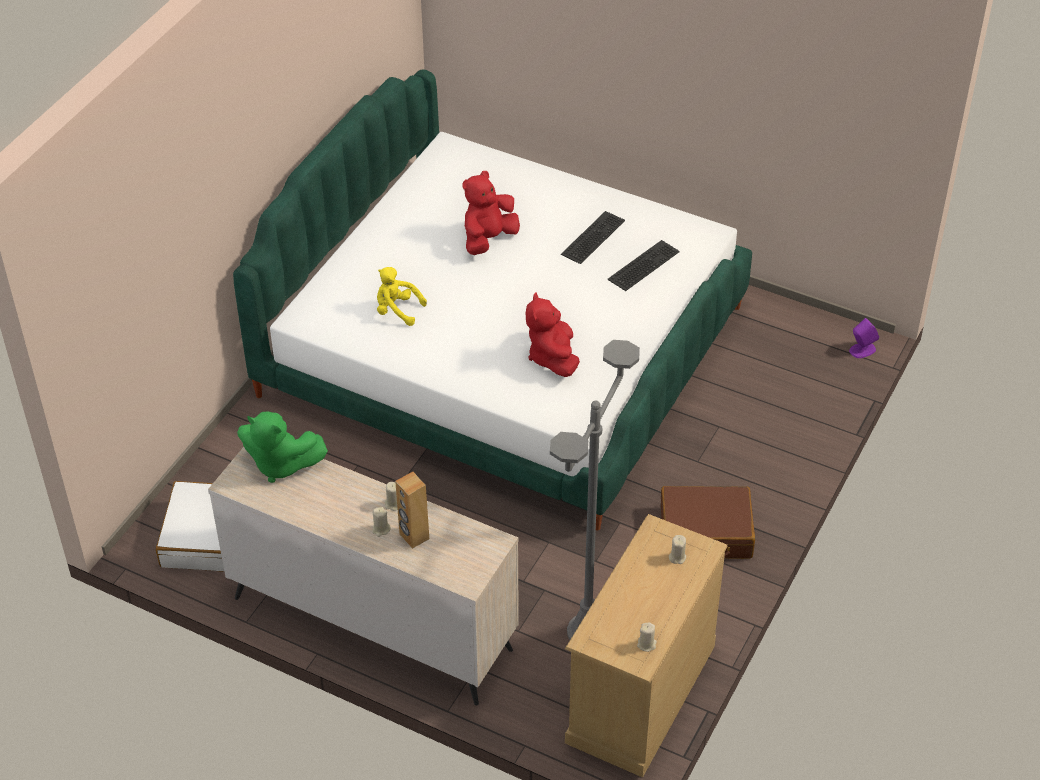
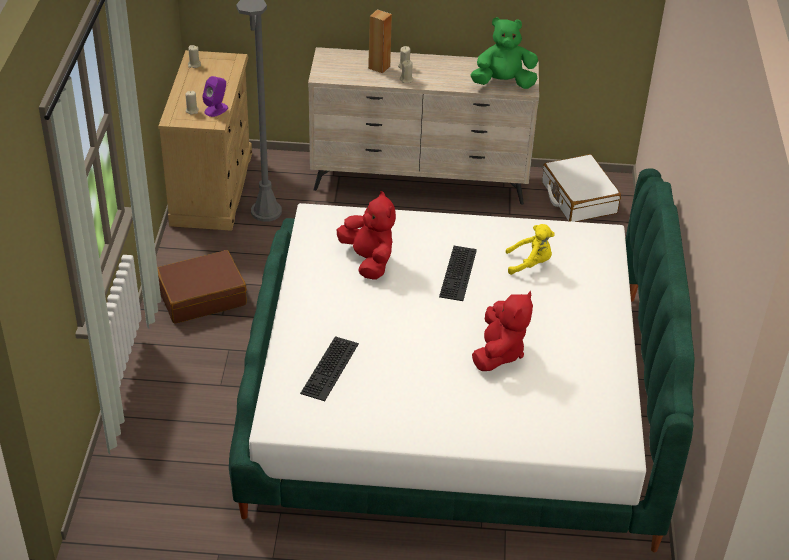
camera: 155 degrees right, 5 degrees down
(592, 236) = (398, 385): keyboard -> keyboard (459, 274)
(862, 350) = (95, 506): purple speaker -> purple speaker (216, 109)

